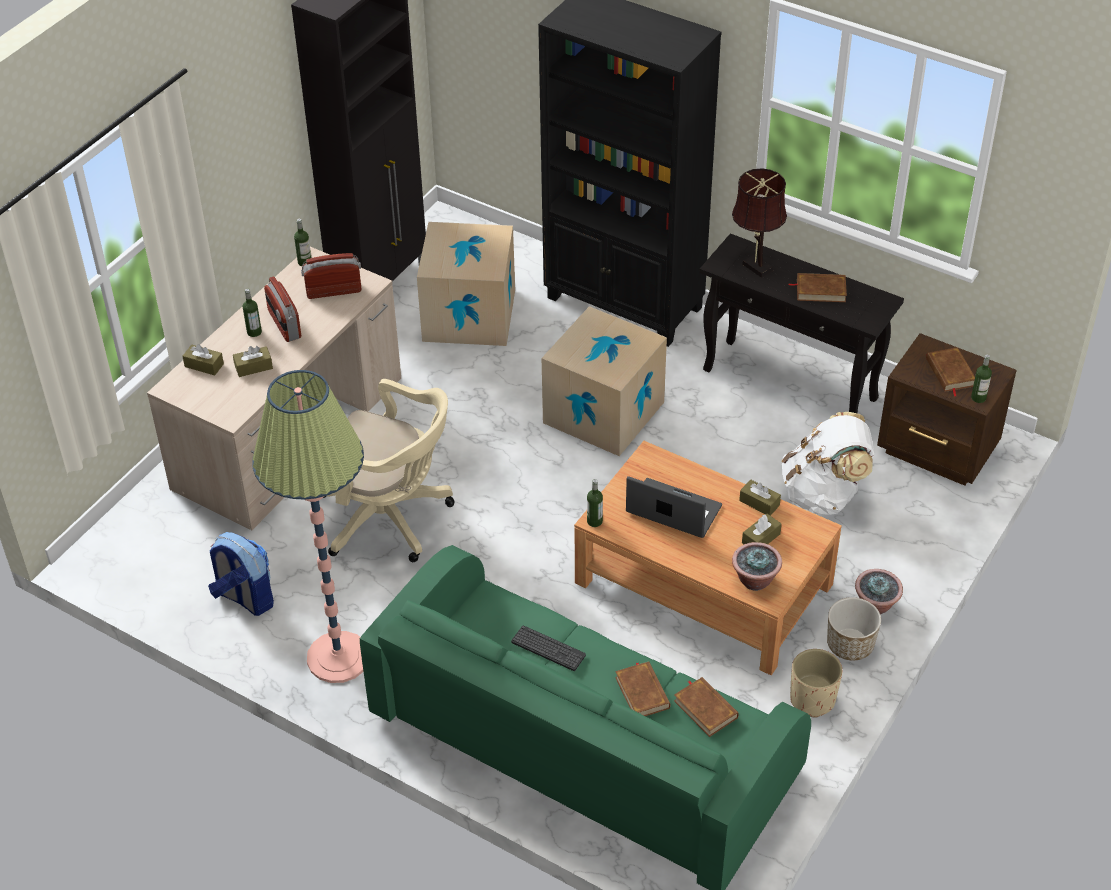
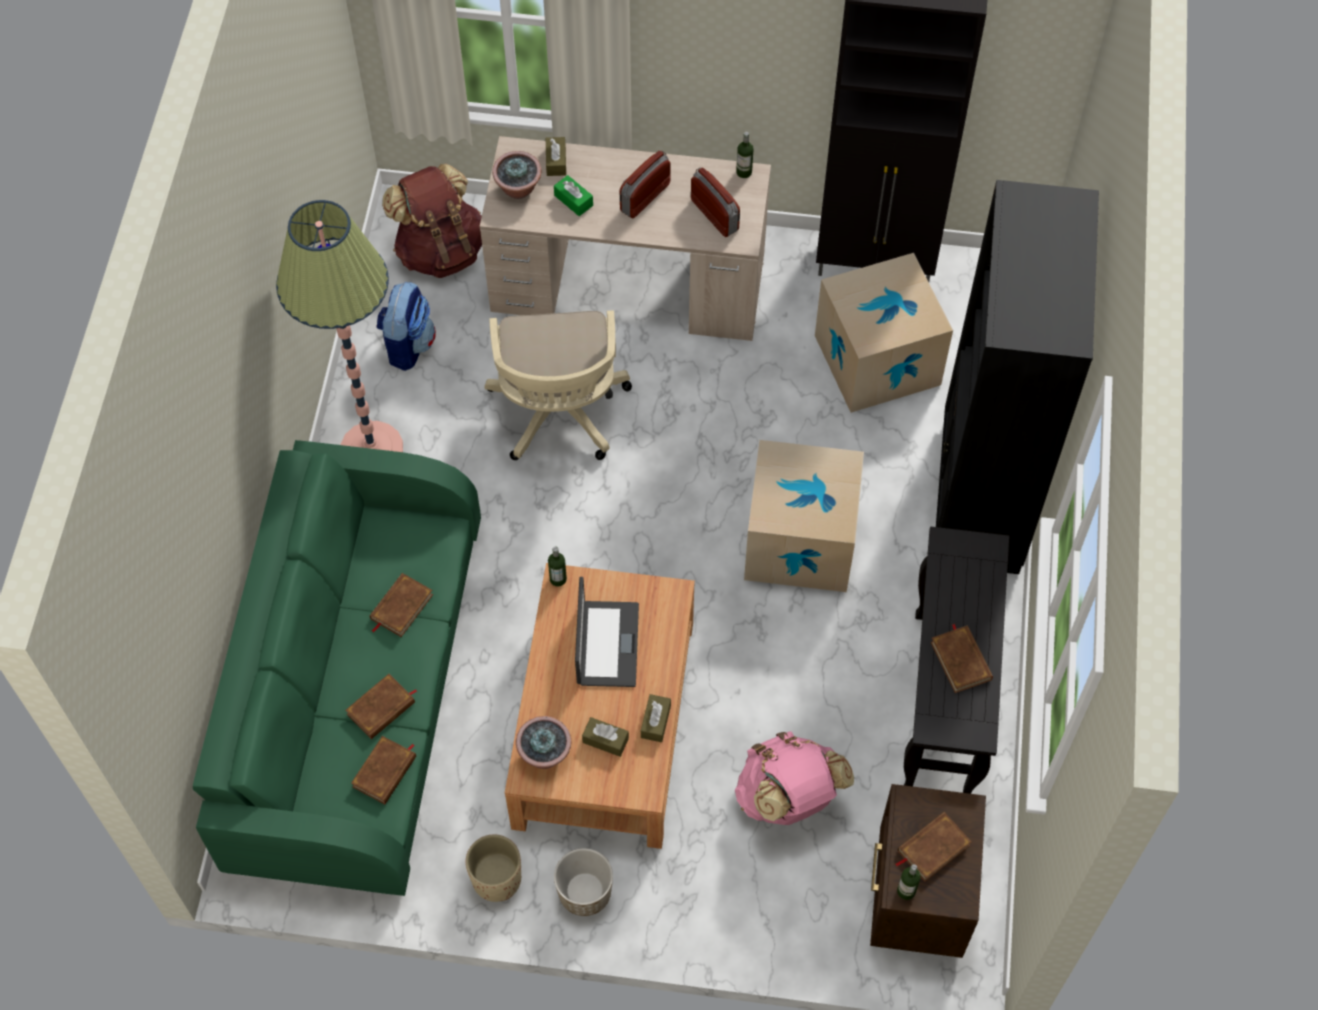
camera: 65 degrees right, 15 degrees up
(160, 544) = (440, 250): none -> brown backpack
(253, 367) = (573, 200): brown tissue box -> green tissue box
(254, 332) = (621, 178): bottle -> none
(548, 648) = (401, 607): keyboard -> brown book
(755, 265) = (966, 580): brown table lamp -> none
(824, 494) = (788, 798): white backpack -> pink backpack
(876, 605) = (651, 901): potted plant -> potted plant (518, 189)

